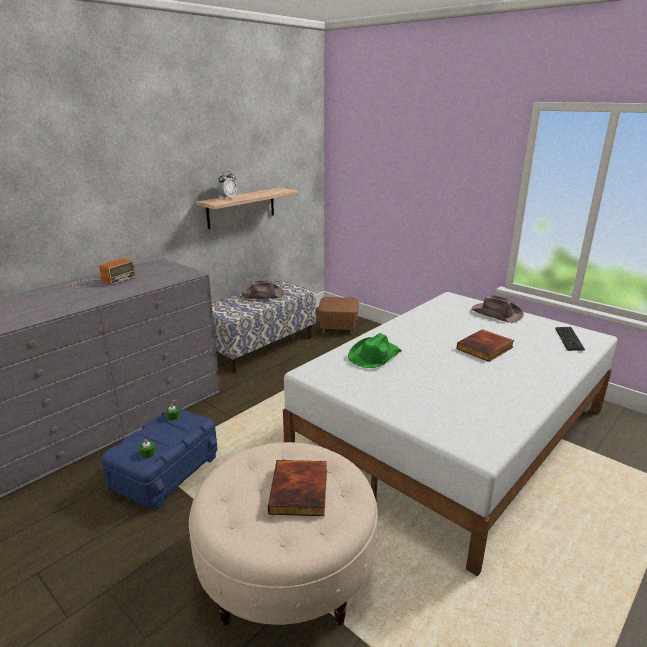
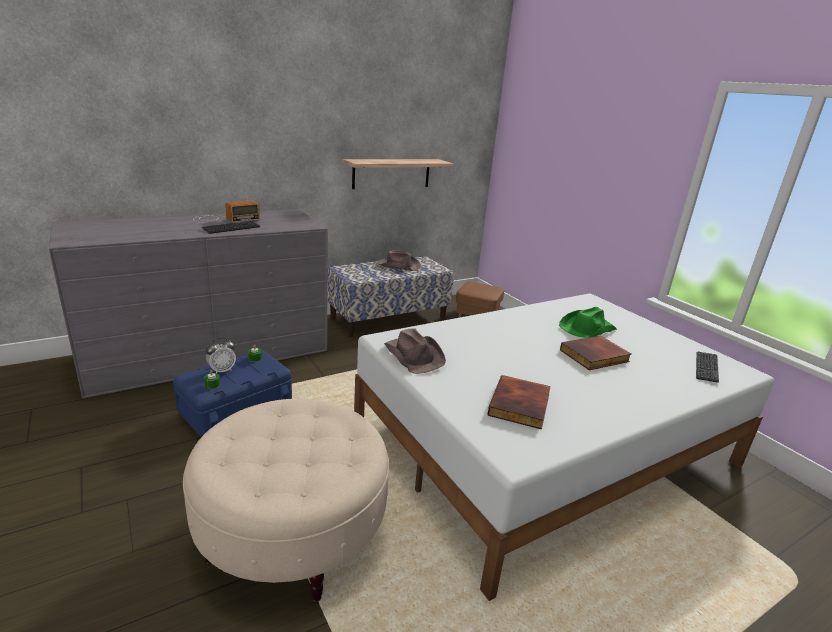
camera: 15 degrees right, 0 degrees up
(116, 291) = (231, 228): none -> keyboard
(228, 198) = (376, 160): alarm clock -> alarm clock (222, 370)
(300, 491) = (308, 449): book -> book (521, 405)
(374, 356) = (463, 338): green hat -> green hat (587, 328)
(496, 313) = (633, 324): brown hat -> brown hat (414, 355)

